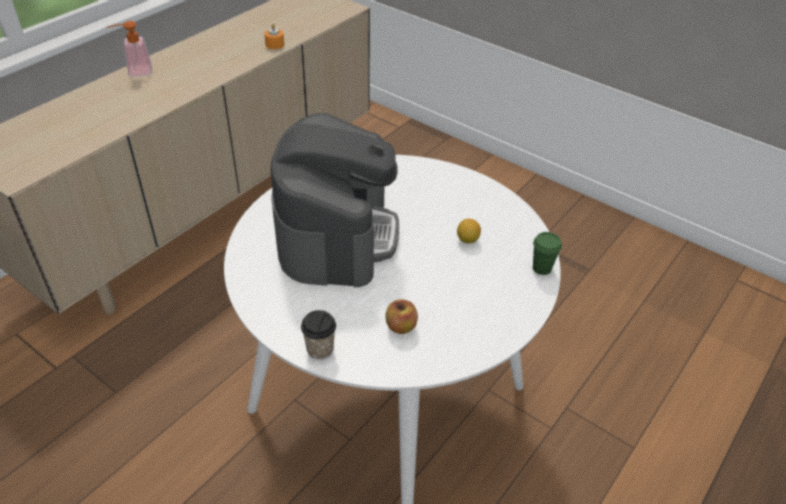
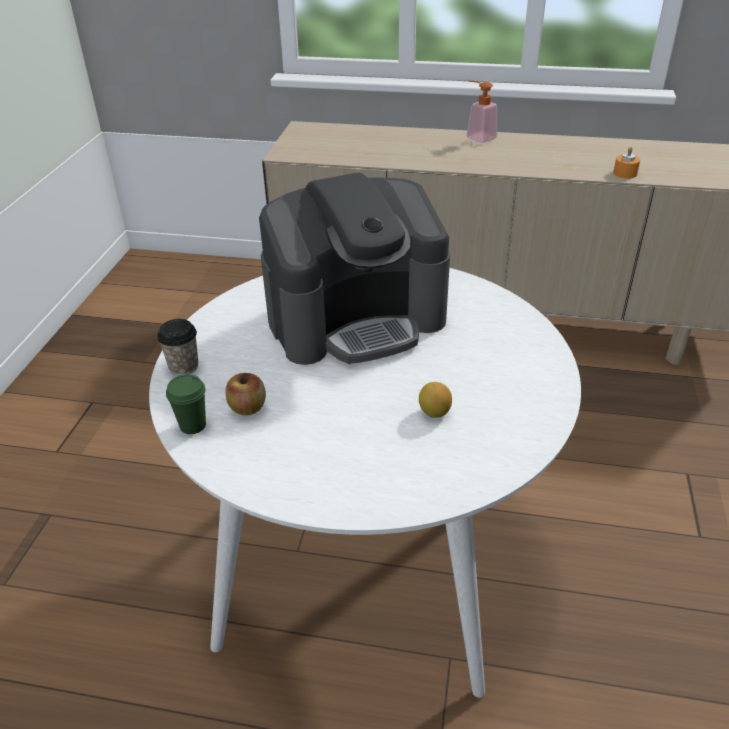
camera: 65 degrees right, 5 degrees down
(542, 268) = (438, 496): green cup -> green cup (193, 425)

